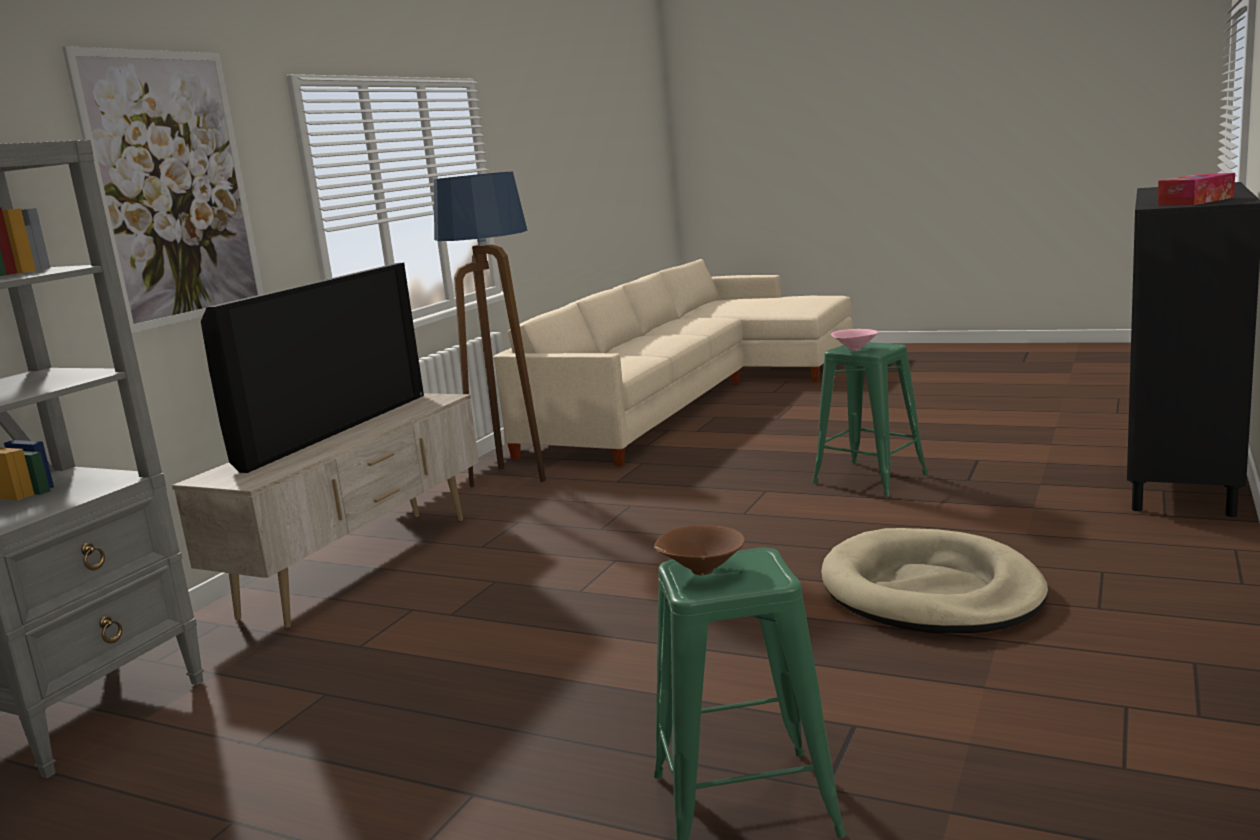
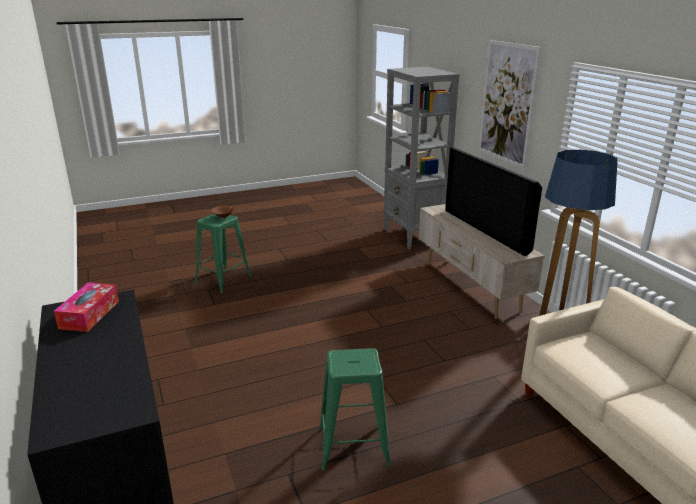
camera: 130 degrees right, 10 degrees up
(854, 350) = (356, 355): pink bowl -> none
(930, 591) = (232, 361): beige dog bed -> none

